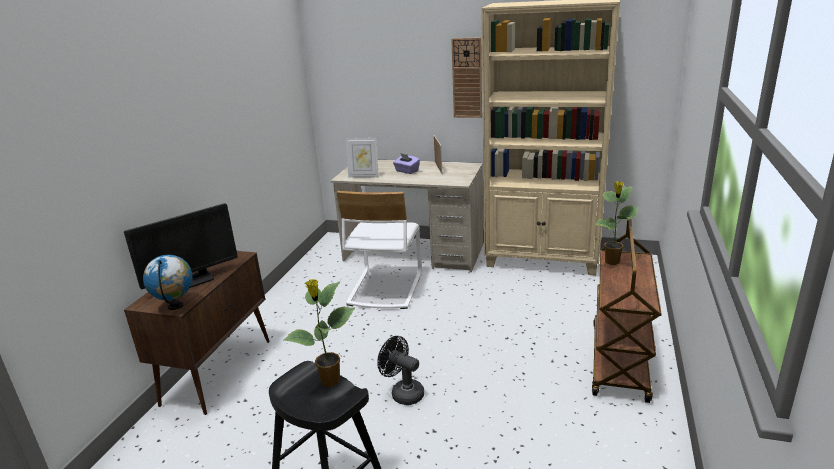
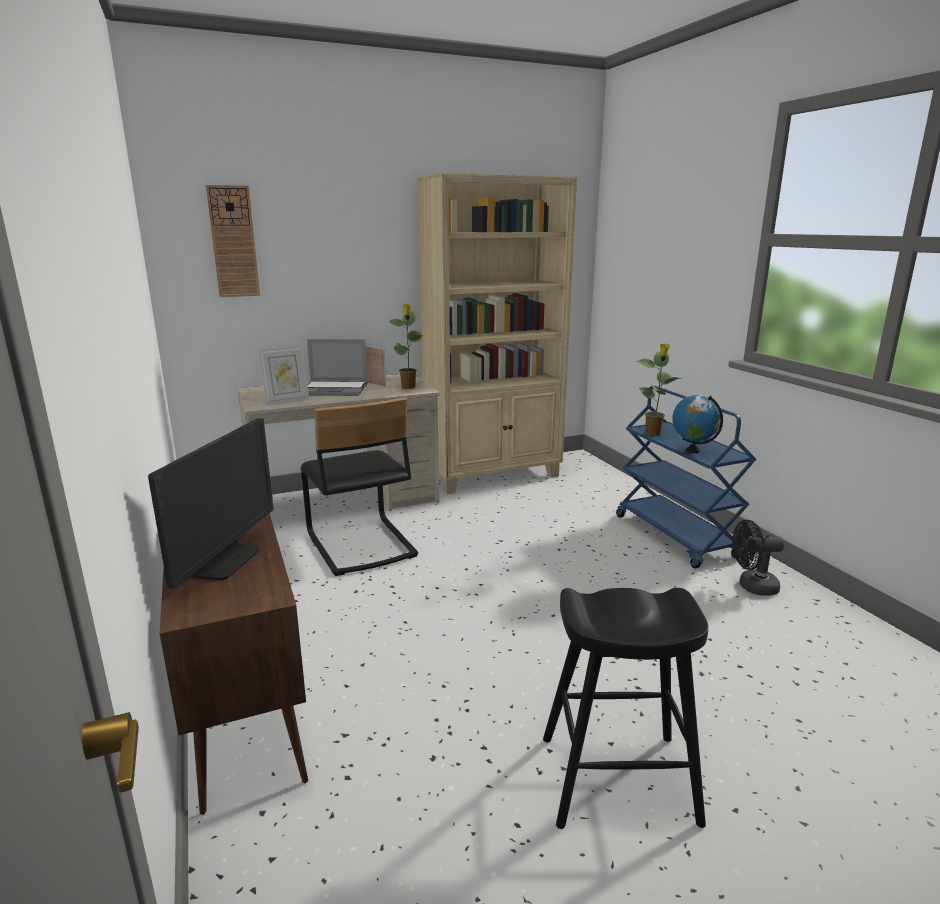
camera: 40 degrees left, 5 degrees down
(176, 306) = (260, 596): globe -> globe (692, 450)
(329, 381) = (627, 597): potted plant -> potted plant (408, 387)
(384, 289) = (359, 545): white chair -> black chair
(403, 393) = (534, 636): black fan -> black fan (752, 587)
(406, 171) = (335, 390): purple tissue box -> laptop
(467, 78) = (388, 269): wall clock -> wall clock (233, 242)
(620, 363) = (676, 537): brown cart -> blue cart

